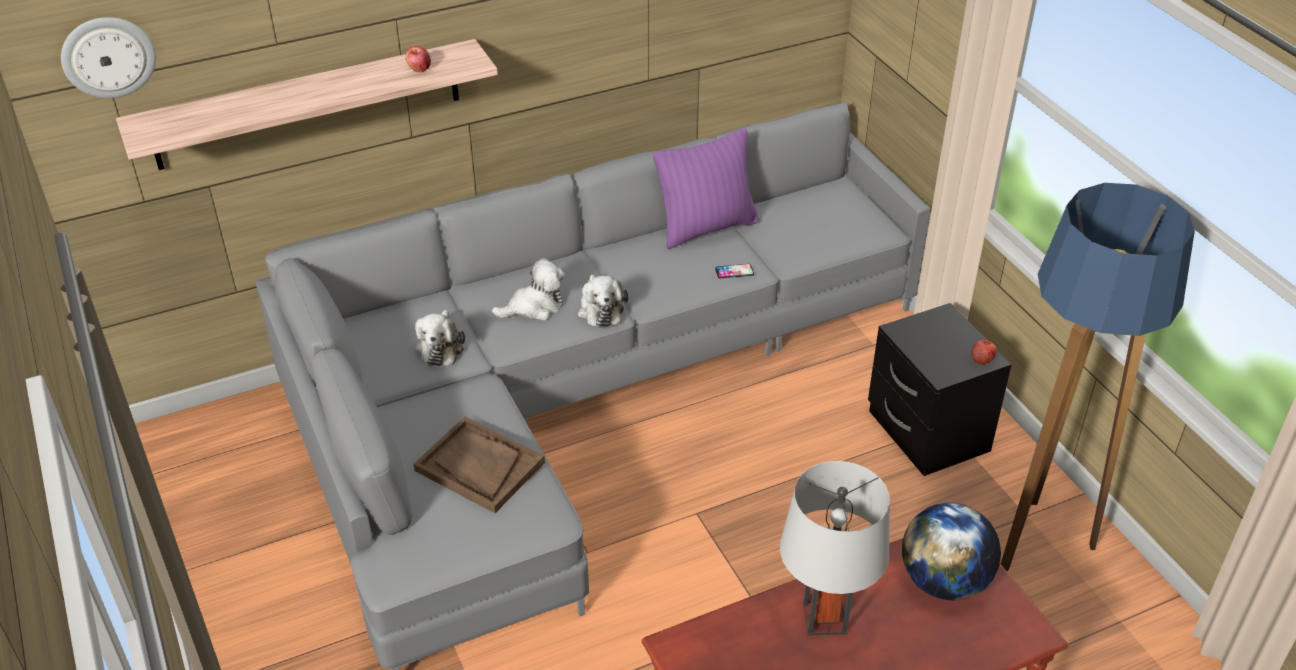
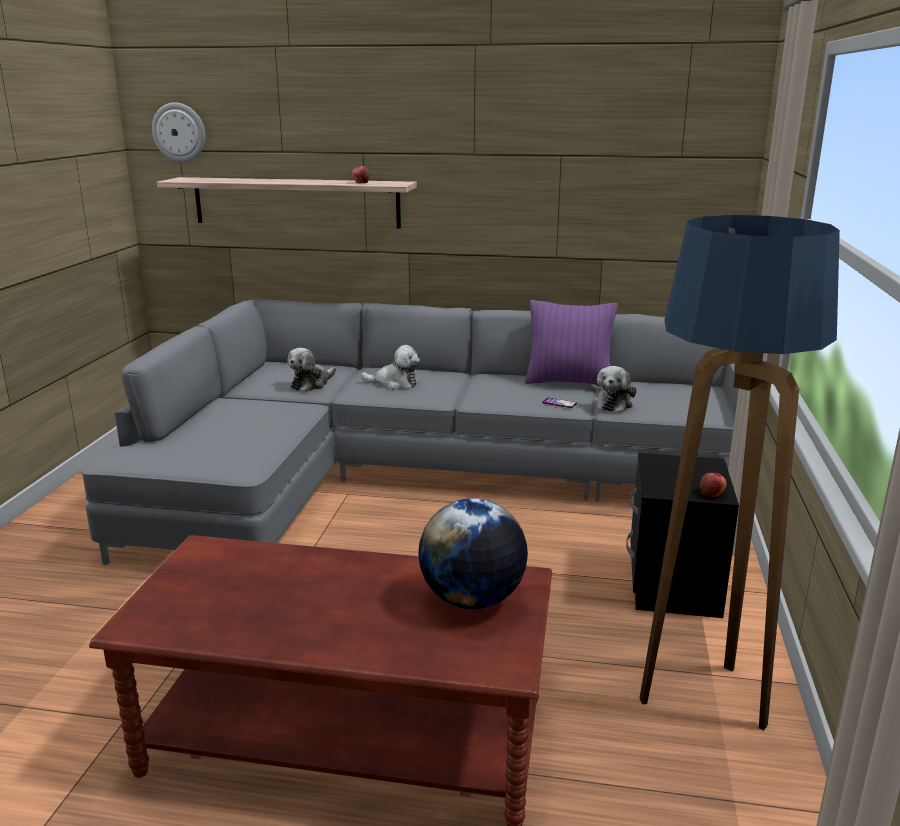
camera: 35 degrees right, 20 degrees down
(479, 466) = (243, 431): brown tray -> none
(600, 309) = (436, 395): plush toy -> plush toy (613, 403)
(824, 617) = (334, 578): grey table lamp -> none

